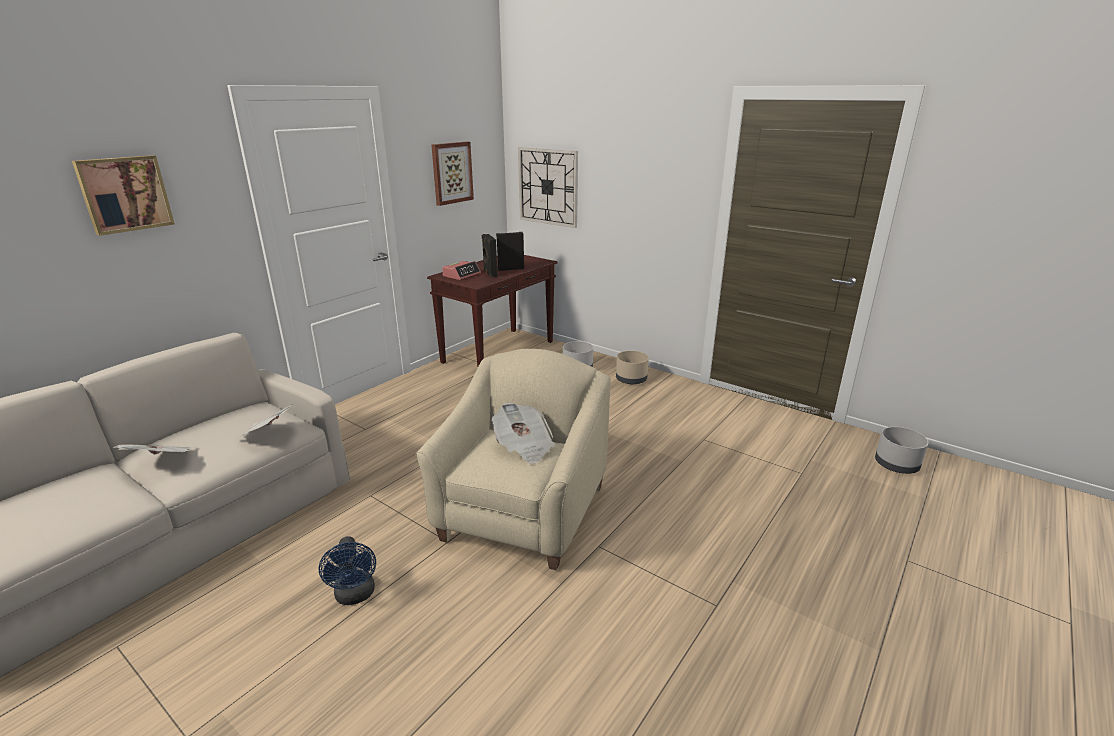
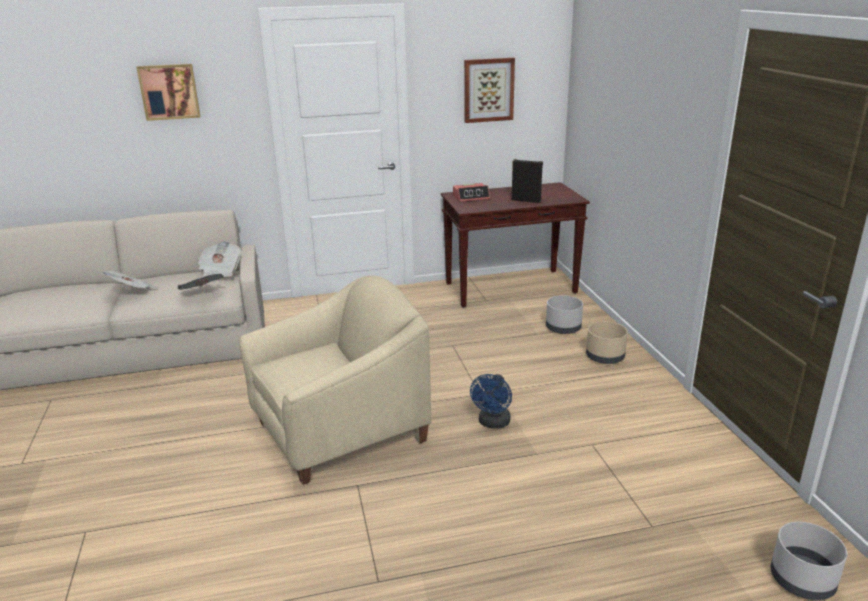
camera: 40 degrees right, 0 degrees up
(355, 596) = (173, 433): blue fan -> blue fan (493, 423)
(489, 273) = (498, 201): black speaker -> none
(524, 447) = (326, 365): newspaper -> newspaper (220, 272)
(548, 187) = (593, 114): wall clock -> none

